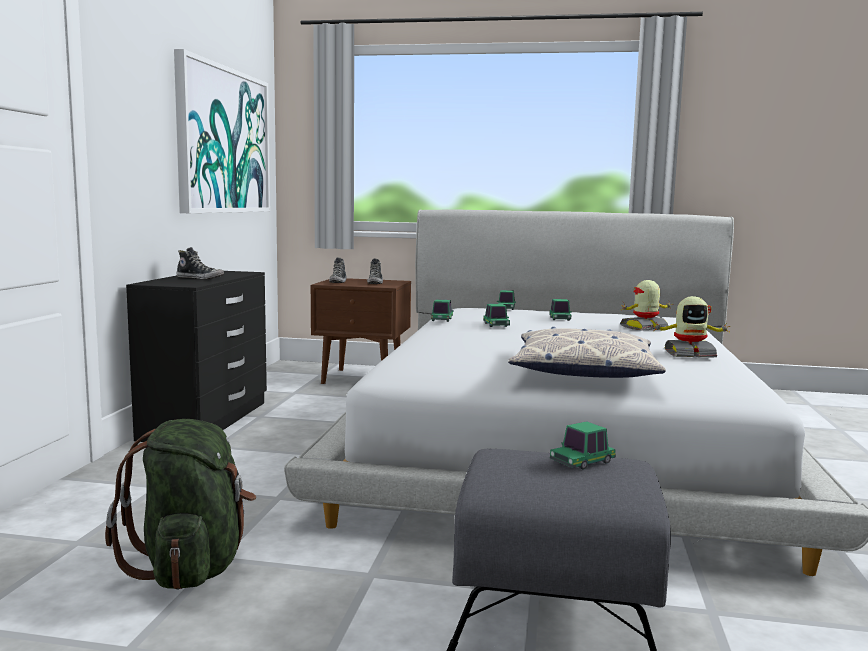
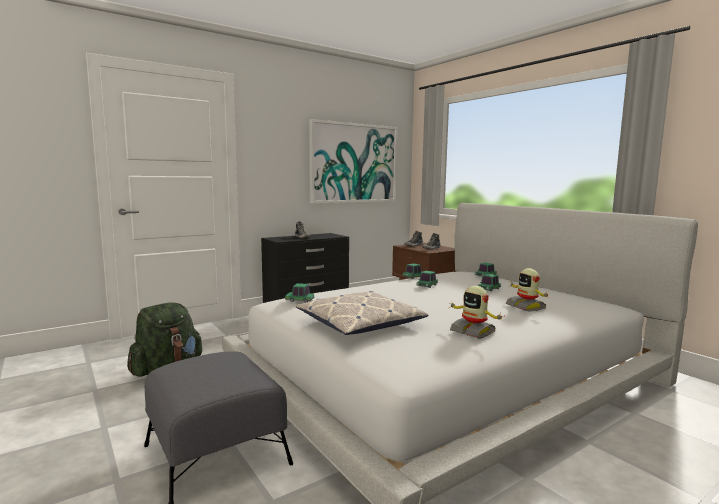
camera: 45 degrees right, 0 degrees up
(582, 462) = (230, 372): toy car -> toy car (299, 300)
(644, 328) = (526, 307): toy robot -> toy robot turned 135 degrees counterclockwise

